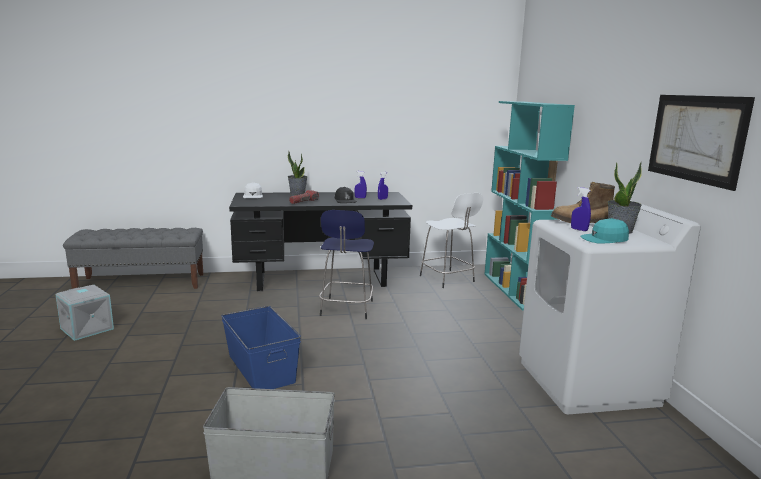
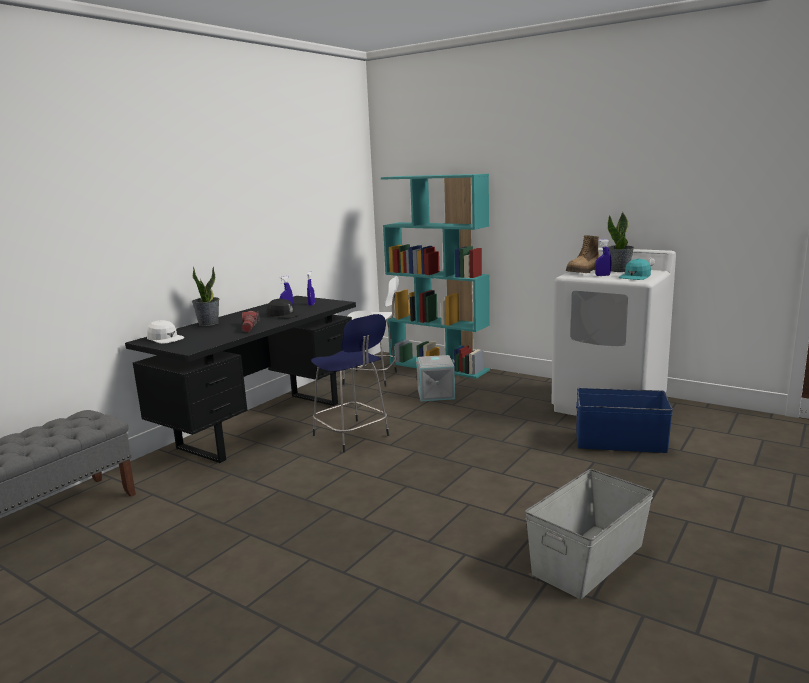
camera: 45 degrees left, 0 degrees up
(88, 328) = (105, 603): grey storage box -> grey storage box (436, 394)
(260, 368) = (408, 515): blue storage box -> blue storage box (620, 442)
(695, 138) = (650, 188): picture -> none

